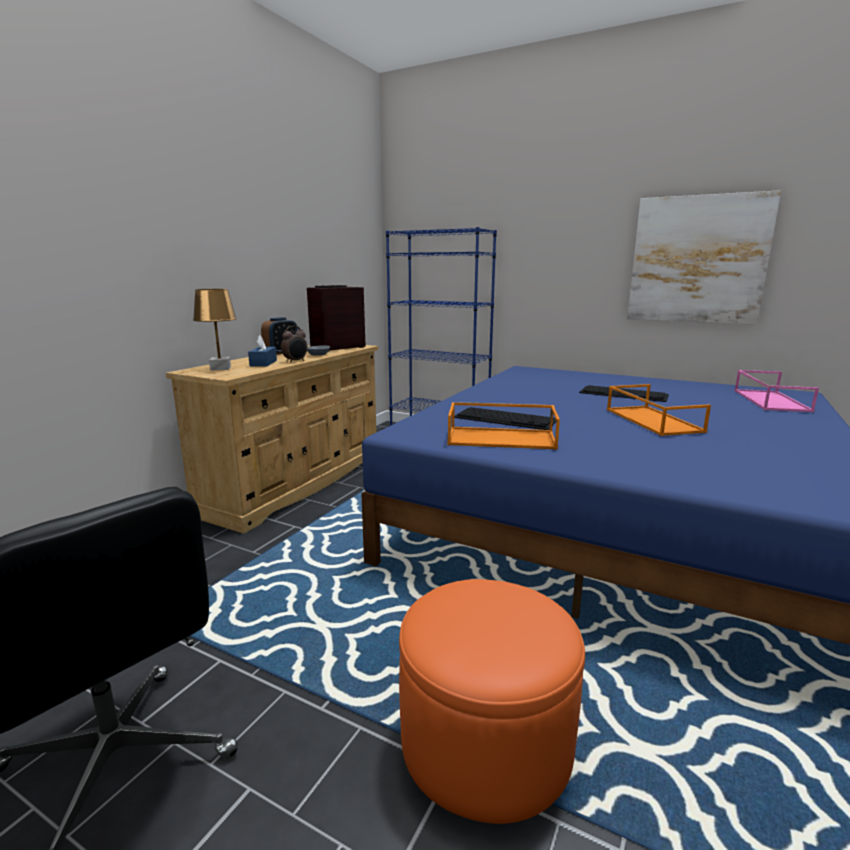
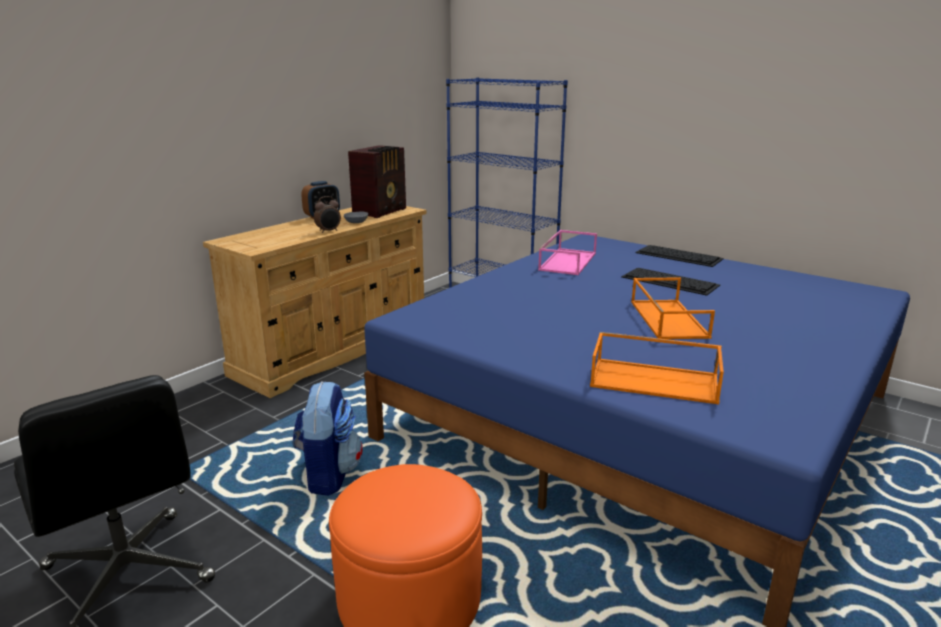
camera: 10 degrees right, 5 degrees up
(221, 368) = (254, 238): brown table lamp -> none
(263, 363) = (296, 233): blue tissue box -> none
(335, 606) = (328, 474): none -> backpack
(336, 348) = (381, 211): radio -> radio turned 150 degrees clockwise
(502, 438) = (495, 331): orange tray -> orange tray (655, 380)
(506, 418) = (517, 307): keyboard -> keyboard (679, 256)
(697, 260) = (781, 129): picture -> none
(769, 400) = (829, 300): pink tray -> pink tray (567, 261)

